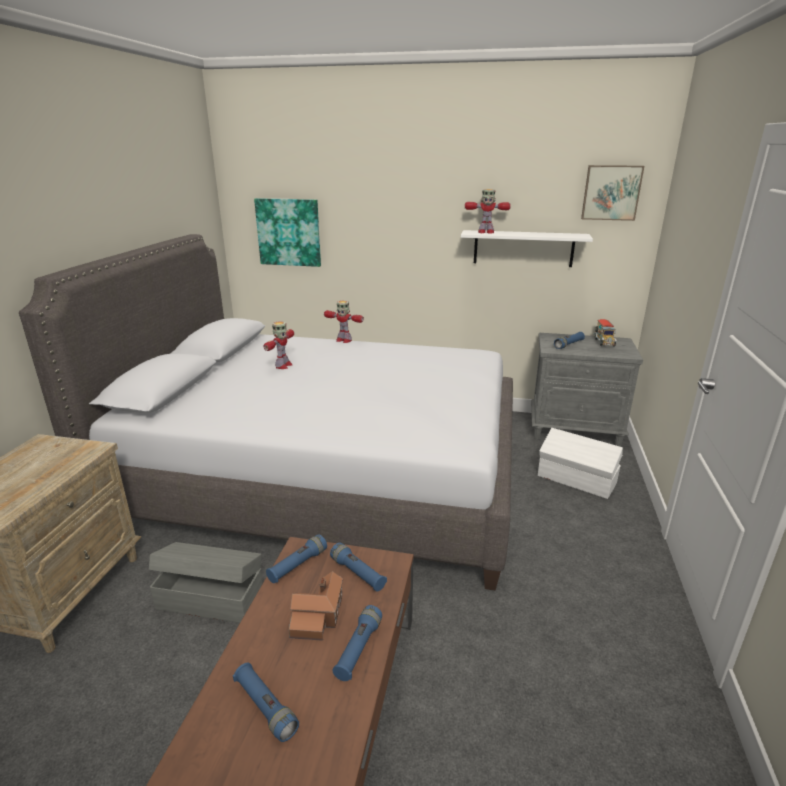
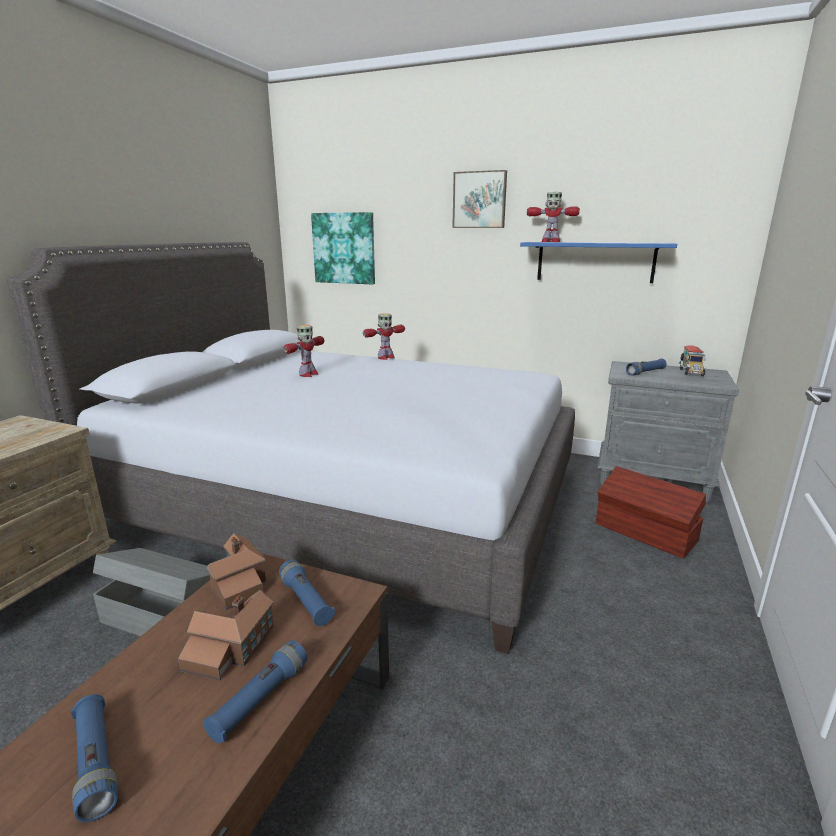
camera: 10 degrees right, 5 degrees down
(297, 565) = (238, 582): blue flashlight -> toy house
(343, 340) = (385, 357): toy robot -> toy robot turned 75 degrees counterclockwise
(523, 248) = (595, 262): white shelf -> blue shelf
(576, 480) = (645, 533): white storage box -> brown storage box
(611, 192) = (703, 192): picture -> picture (479, 200)

